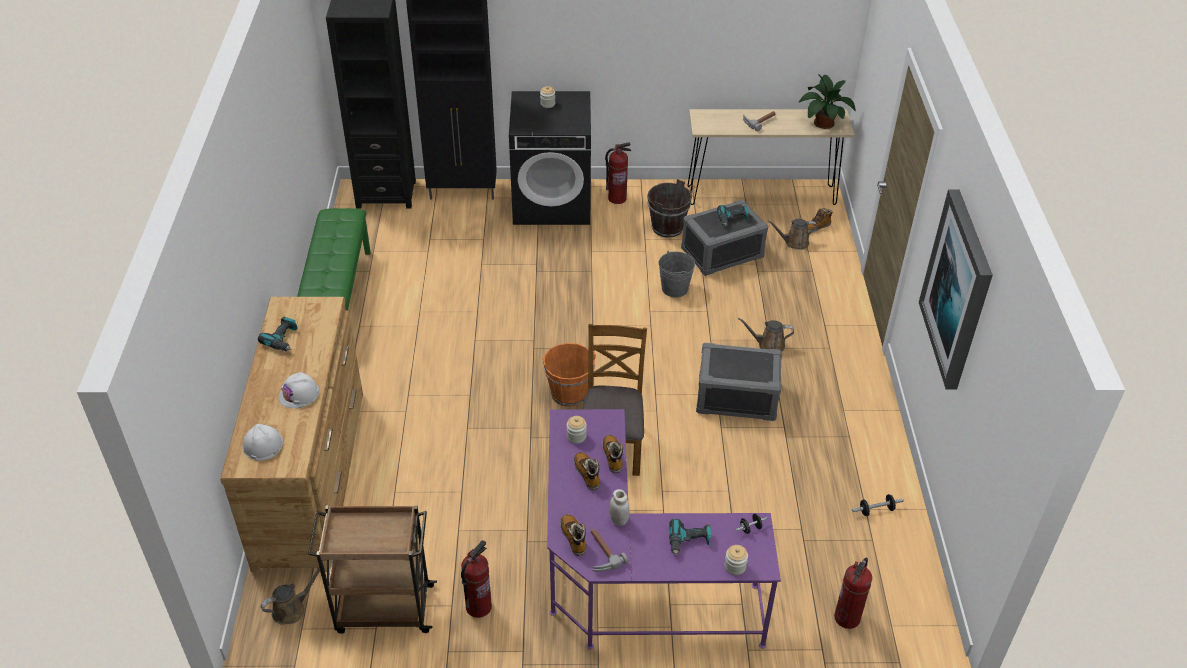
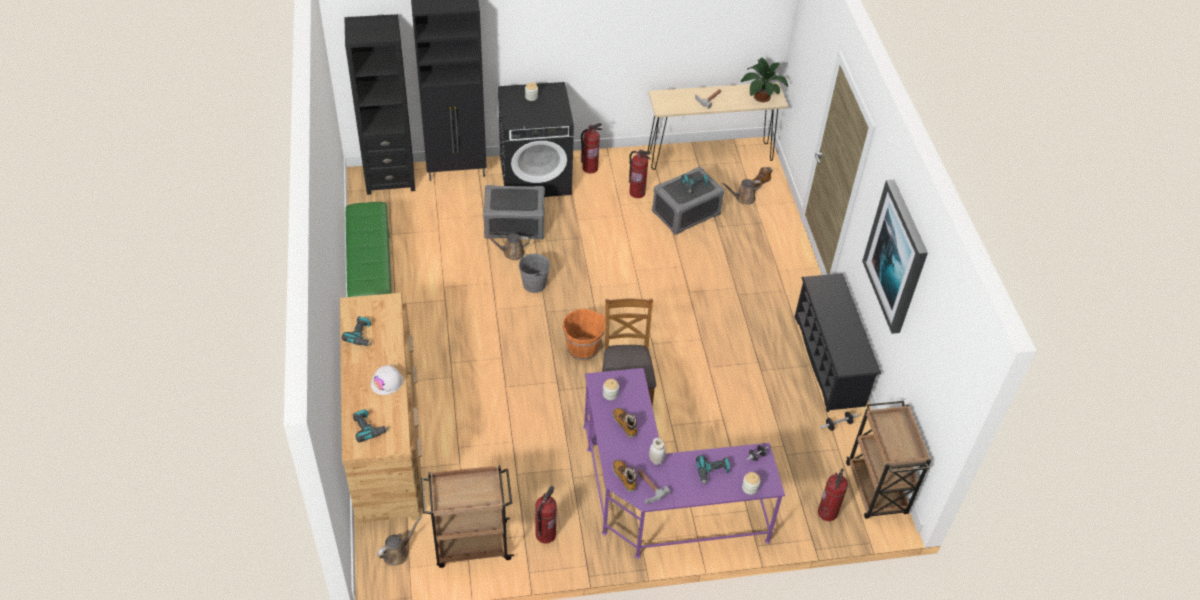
camera: 10 degrees left, 5 degrees up
(262, 444) = (368, 428): white hard hat -> power drill
(613, 457) = (642, 409): boot -> none
(667, 228) = (637, 193): brown bucket -> fire extinguisher
(674, 288) = (652, 248): grey bucket -> grey bucket (534, 284)
(736, 398) = (717, 341): grey storage box -> grey storage box (514, 225)
(768, 345) = (736, 292): brown watering can -> brown watering can (511, 253)
(874, 433) = (829, 361): none -> black shoe rack
(916, 596) = (876, 490): none -> brown cart

